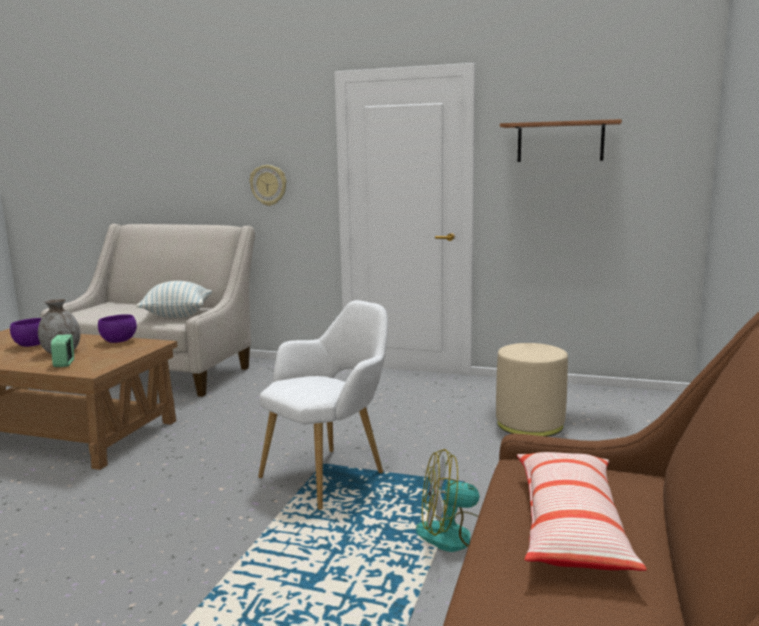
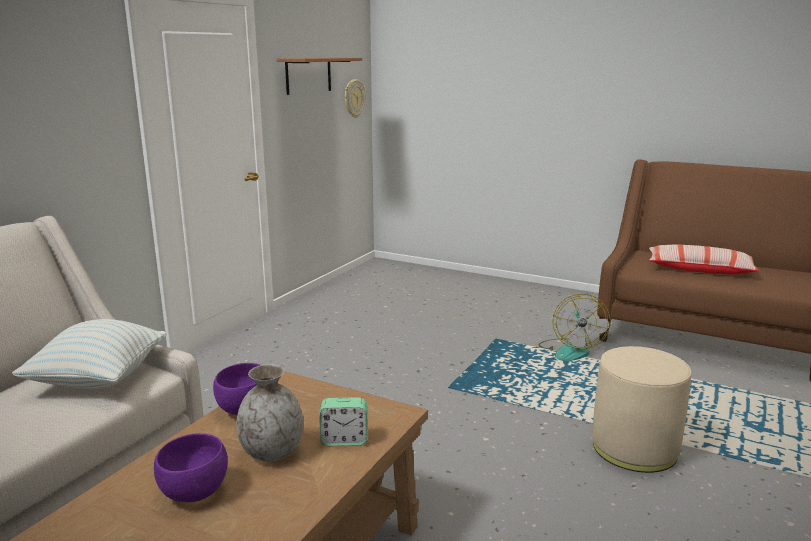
camera: 80 degrees left, 5 degrees up
(268, 185) = (49, 147): wall clock -> wall clock (354, 98)
(330, 474) = (468, 385): white armchair -> none
(530, 424) = (402, 306): beige ottoman -> beige ottoman (634, 448)

